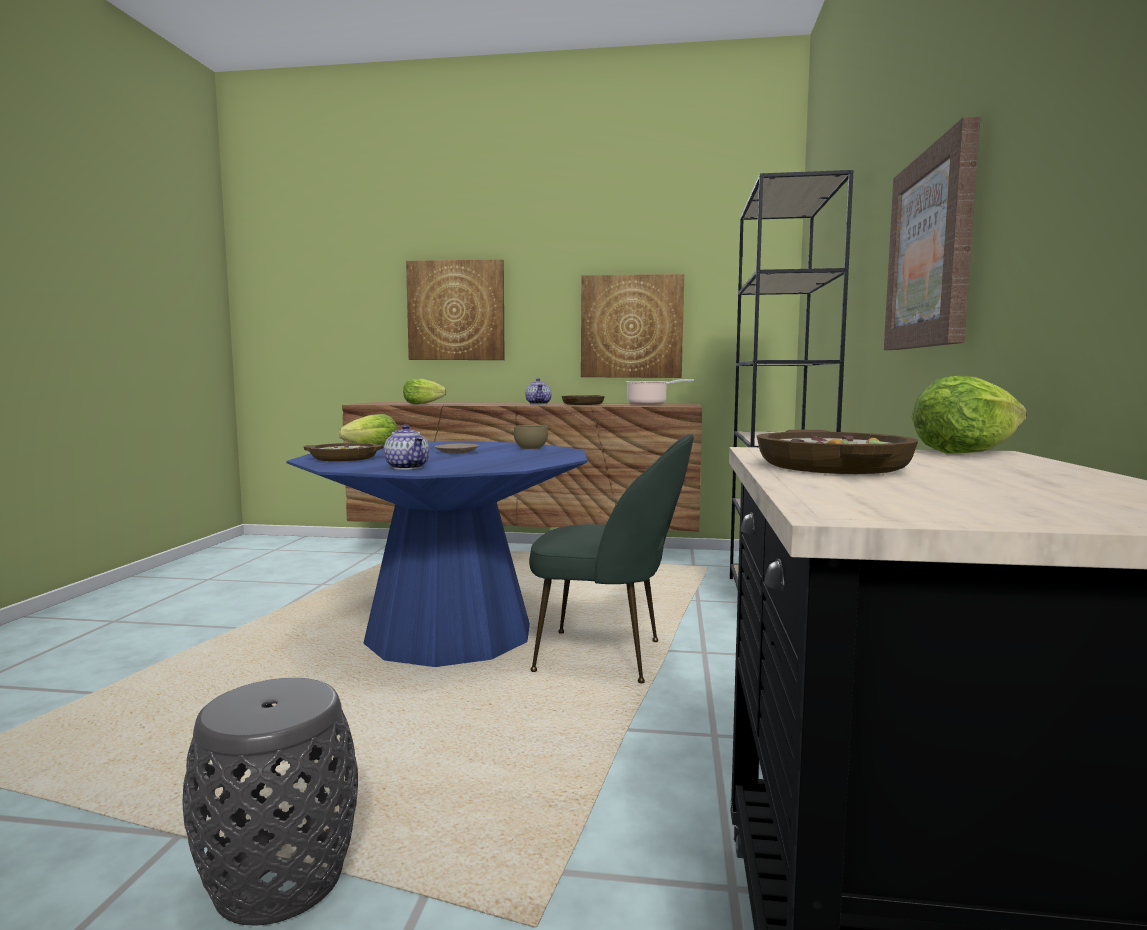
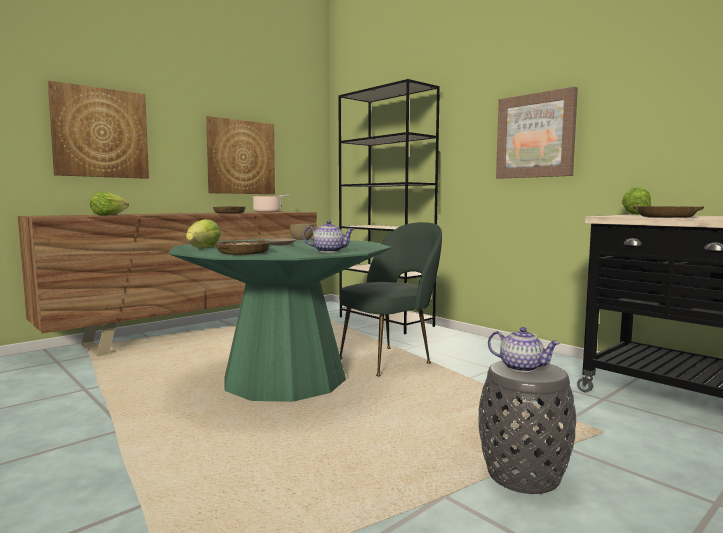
camera: 50 degrees left, 0 degrees up
(449, 634) = (285, 379): blue dining table -> green dining table
(539, 404) = (199, 213): teapot -> teapot (522, 367)

